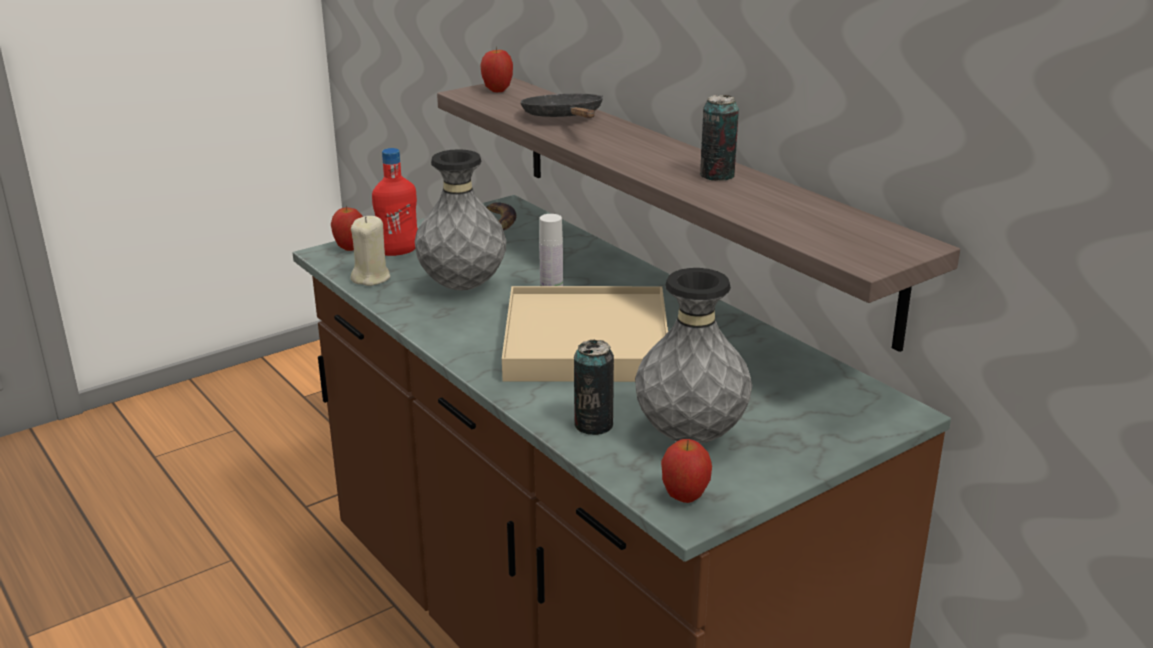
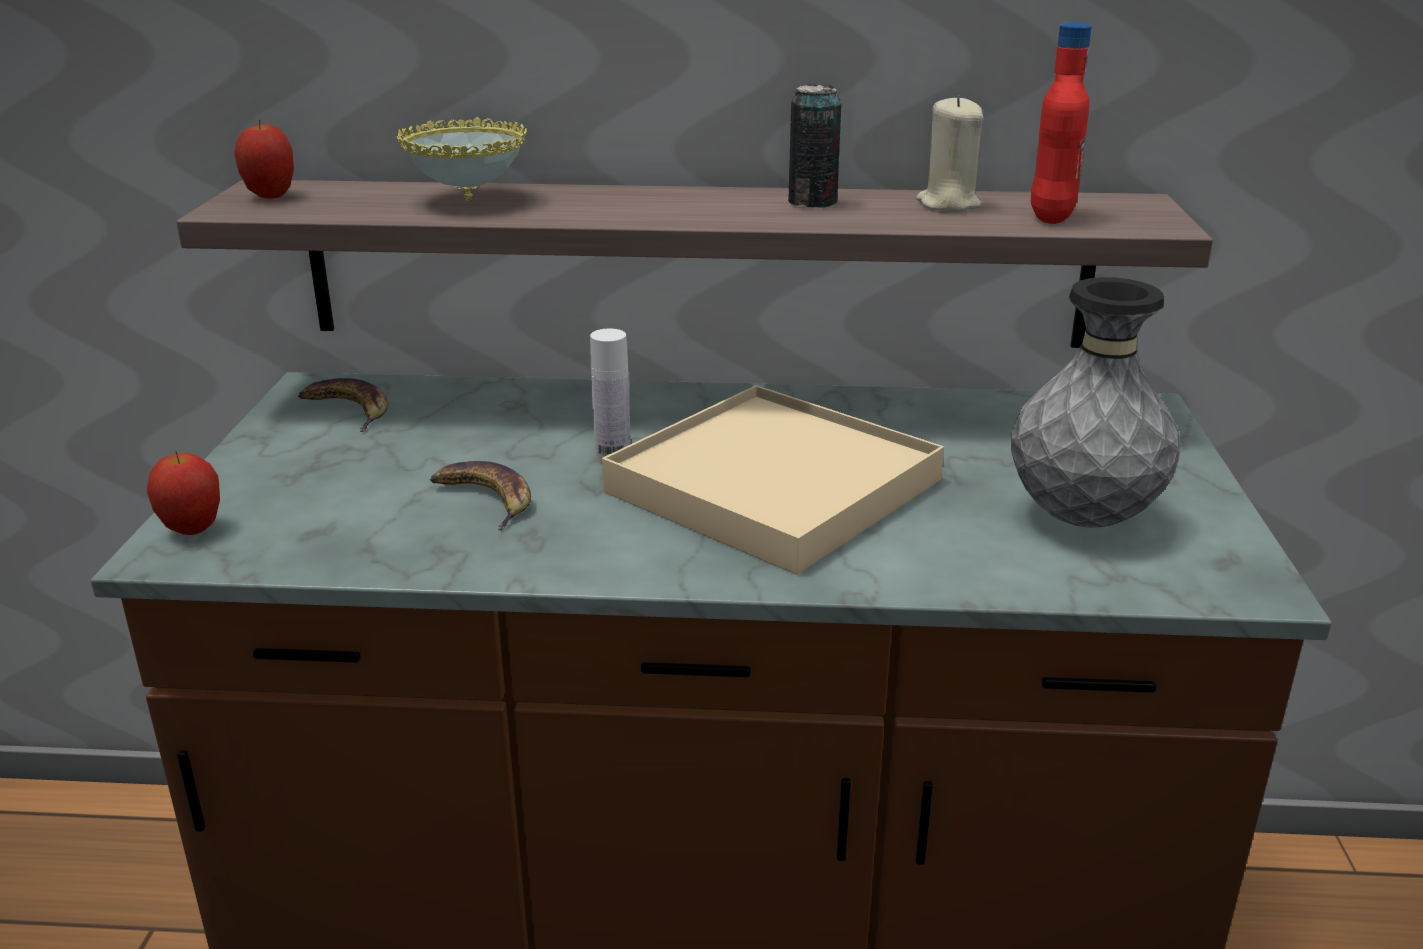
camera: 50 degrees left, 0 degrees up
(371, 278) = (323, 550): beige candle -> beige candle (948, 204)
(398, 252) = (284, 501): red bottle -> red bottle (1051, 216)
(463, 287) = (484, 499): grey vase -> banana
(565, 119) = (468, 200): black frying pan -> bowl
(593, 425) = (988, 561): can -> none
(684, 497) = (1218, 576): apple -> none

